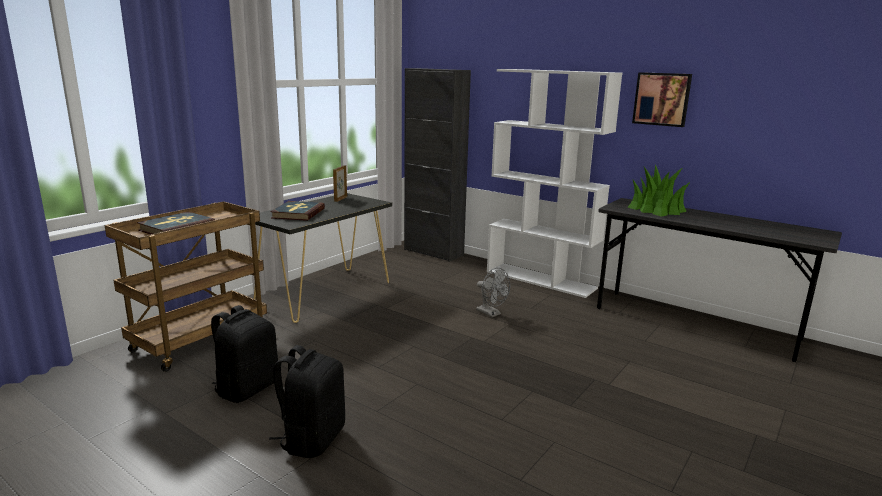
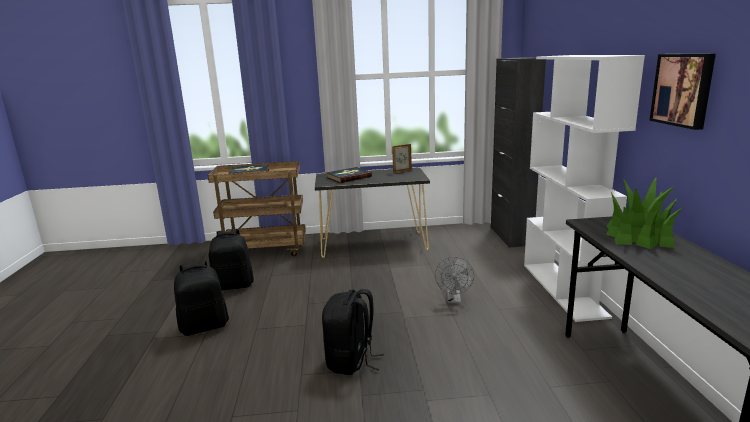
camera: 50 degrees right, 0 degrees up
(515, 389) = (351, 361): none -> black backpack

